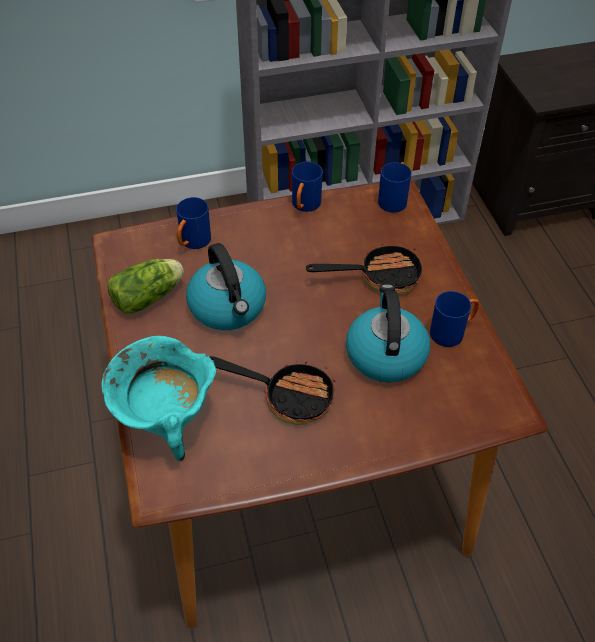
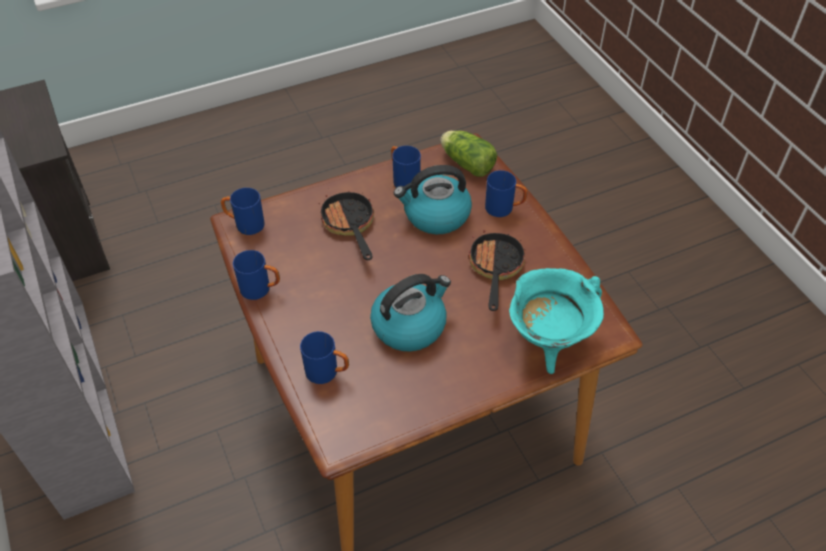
camera: 100 degrees left, 0 degrees up
(150, 296) = (409, 391): lettuce -> lettuce (466, 163)
(388, 427) = (504, 208): none -> blue mug

